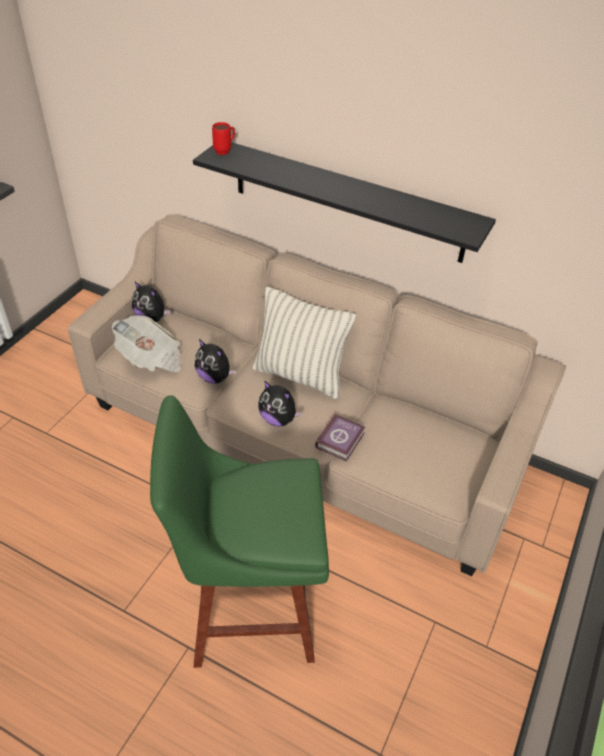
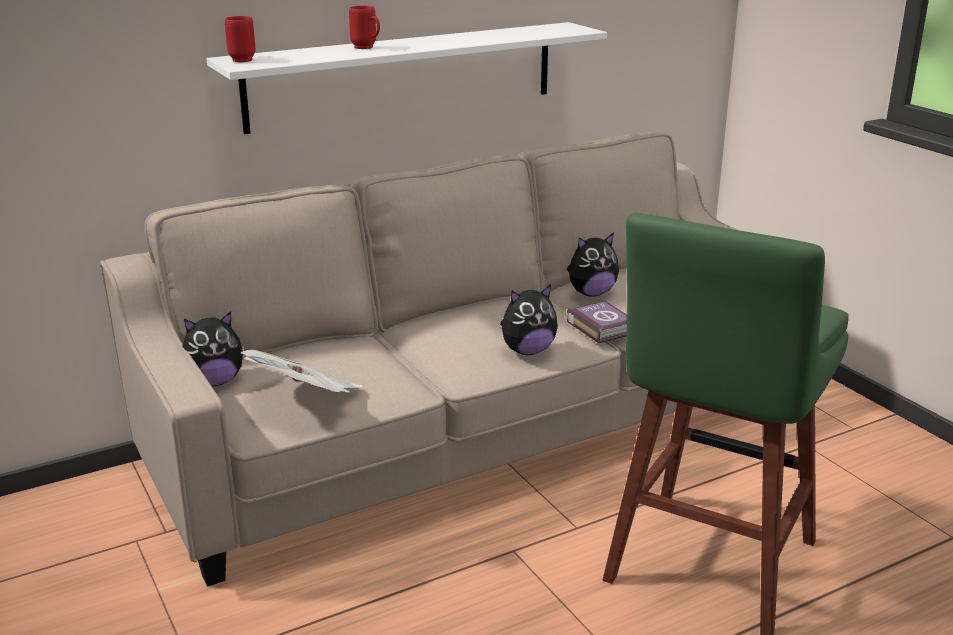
camera: 55 degrees left, 20 degrees down
(214, 377) = (400, 370): plush toy -> plush toy (591, 293)
(300, 176) = (367, 48): none -> red mug
(300, 375) = (472, 316): pillow -> none
(347, 201) = (404, 75): black shelf -> white shelf

